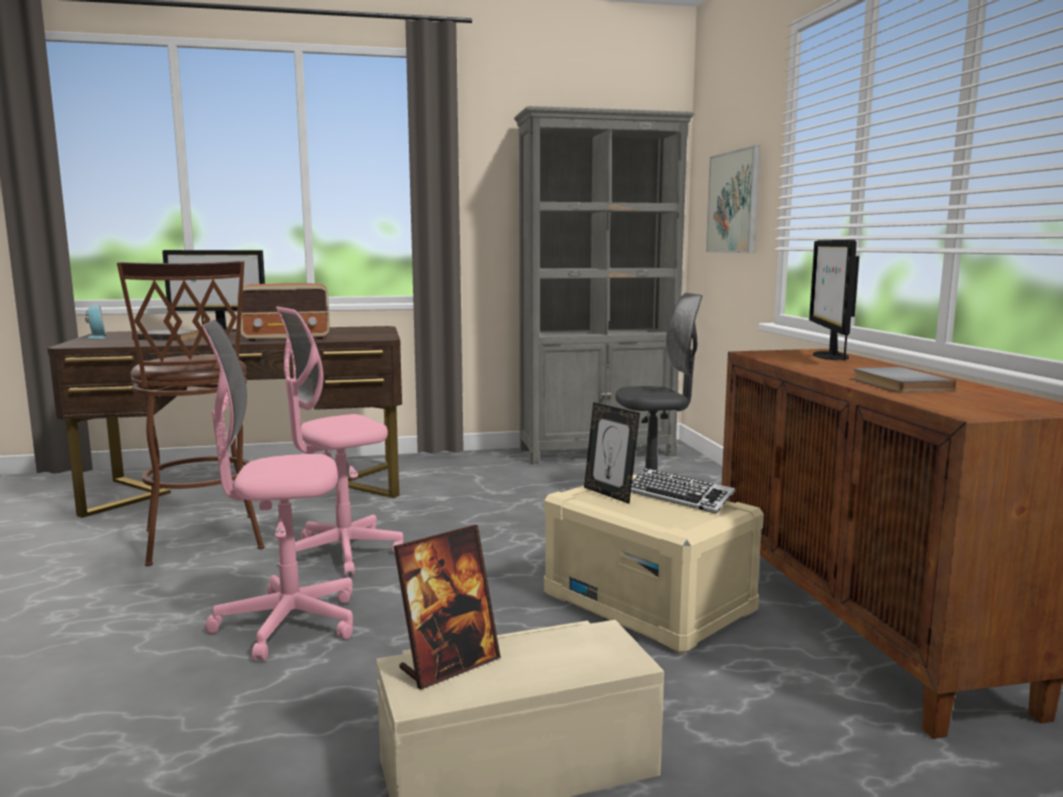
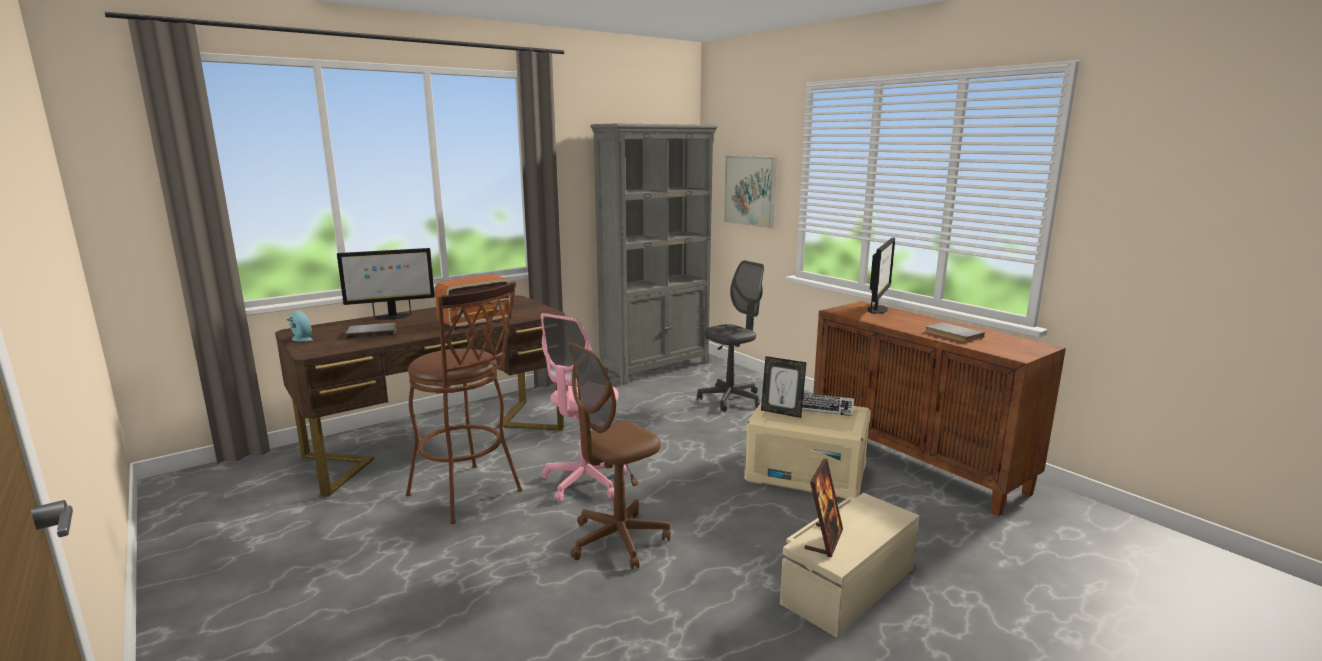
camera: 25 degrees left, 5 degrees up
(287, 624) = (618, 540): pink office chair -> brown office chair
(829, 356) = (878, 310): monitor -> monitor turned 135 degrees counterclockwise

